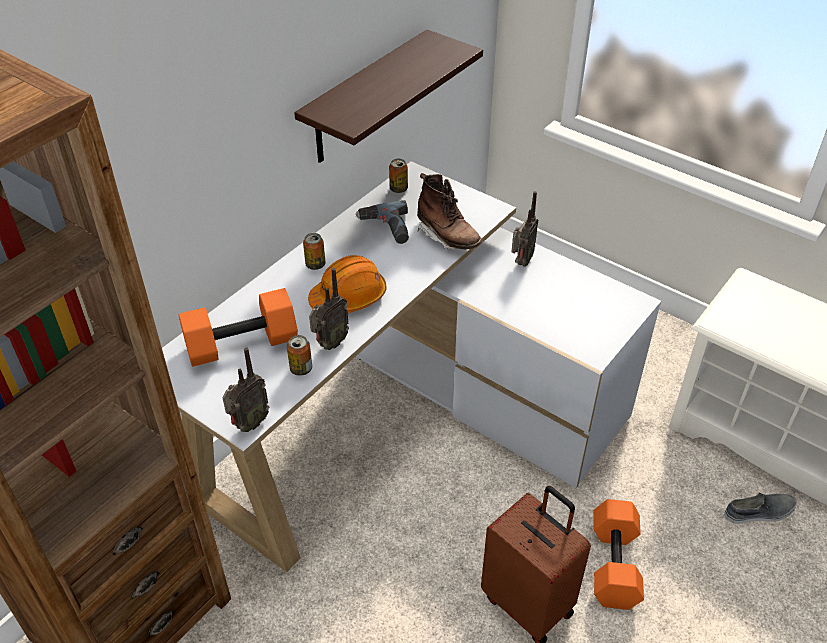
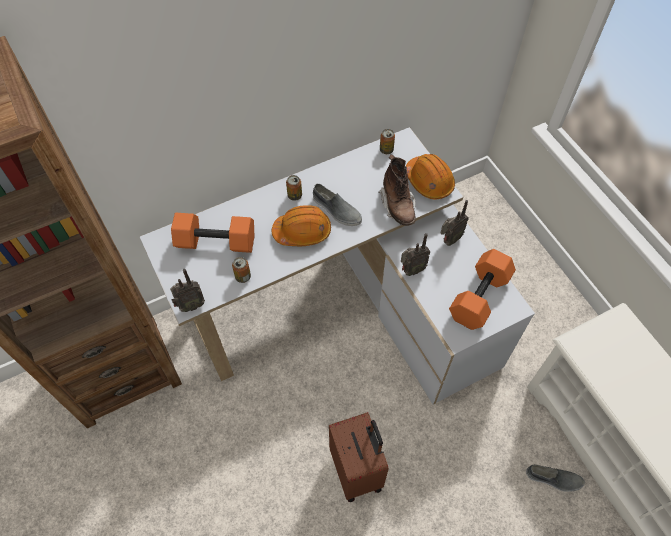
camera: 25 degrees right, 15 degrees up
(329, 344) = (271, 264): radio -> radio (411, 270)
(365, 98) = (371, 82): shelf -> none
(377, 263) = (336, 210): none -> grey shoe
(385, 228) = (358, 182): power drill -> none
(468, 204) = (429, 181): none -> orange hard hat
(615, 566) = (428, 471): orange dumbbell -> orange dumbbell (480, 298)

